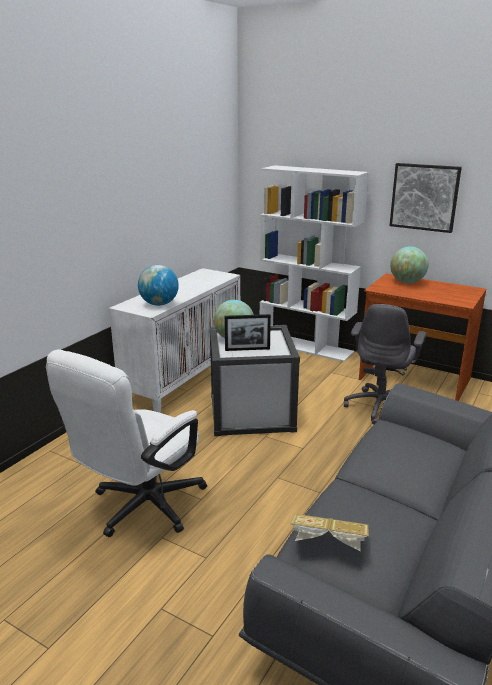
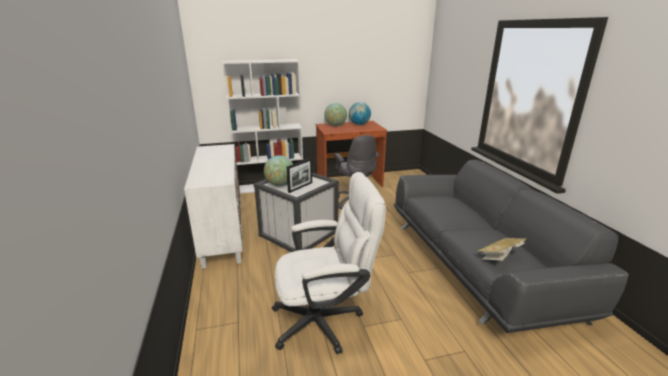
camera: 45 degrees left, 0 degrees up
(140, 508) = (325, 320): white office chair -> white office chair turned 90 degrees counterclockwise
(159, 304) = (220, 175): globe -> globe (359, 124)
(424, 197) = (332, 72): picture -> none

